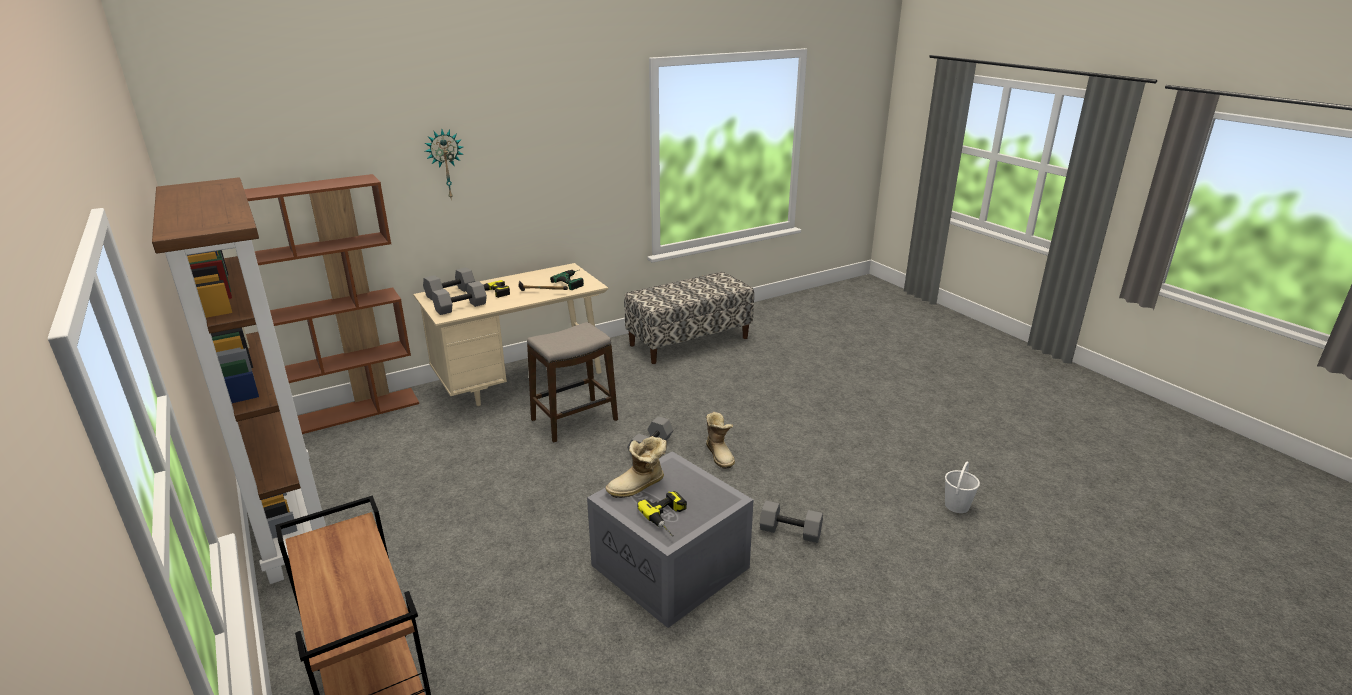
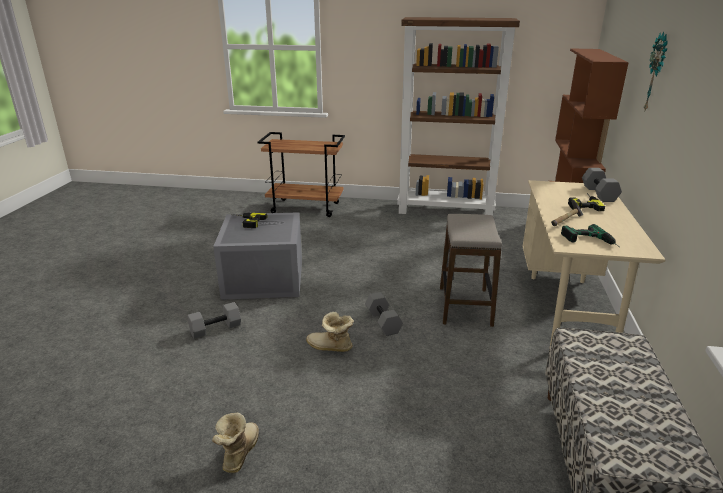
camera: 130 degrees right, 0 degrees up
(461, 307) = (557, 191): grey dumbbell -> none
(638, 487) = (282, 224): boot -> boot (238, 453)
(957, 505) = (84, 430): white bucket -> none

